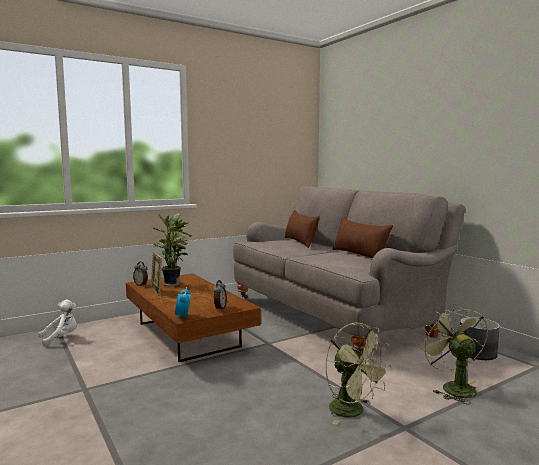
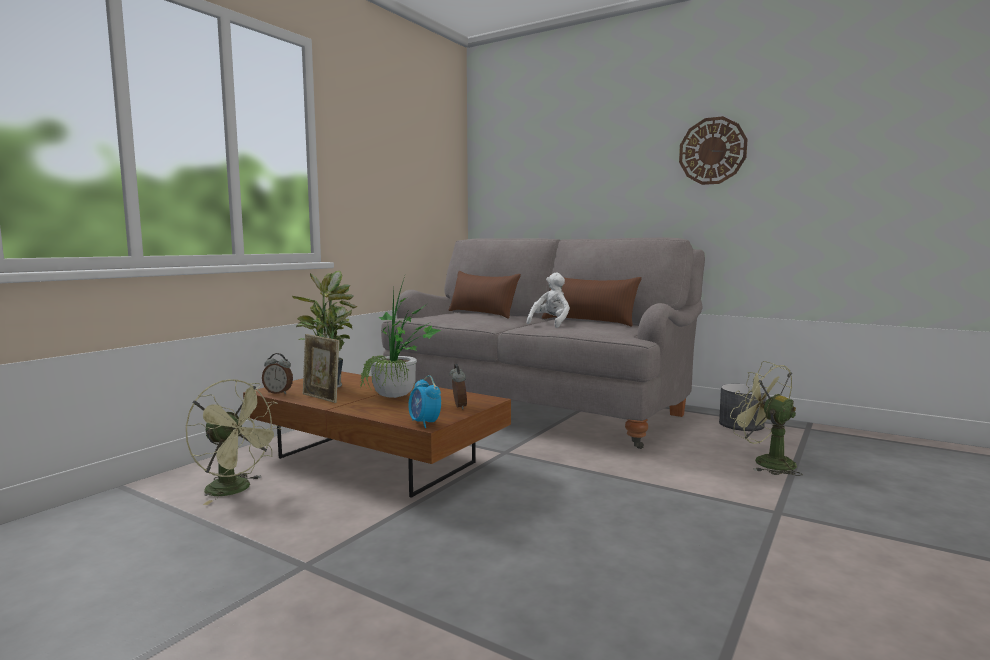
camera: 25 degrees left, 0 degrees up
(61, 338) = (154, 501): white plush toy -> white plush toy (550, 324)
(196, 297) = (398, 398): none -> potted plant
(353, 412) = (707, 509): green fan -> green fan (236, 490)
(475, 121) = (712, 151): none -> wall clock

